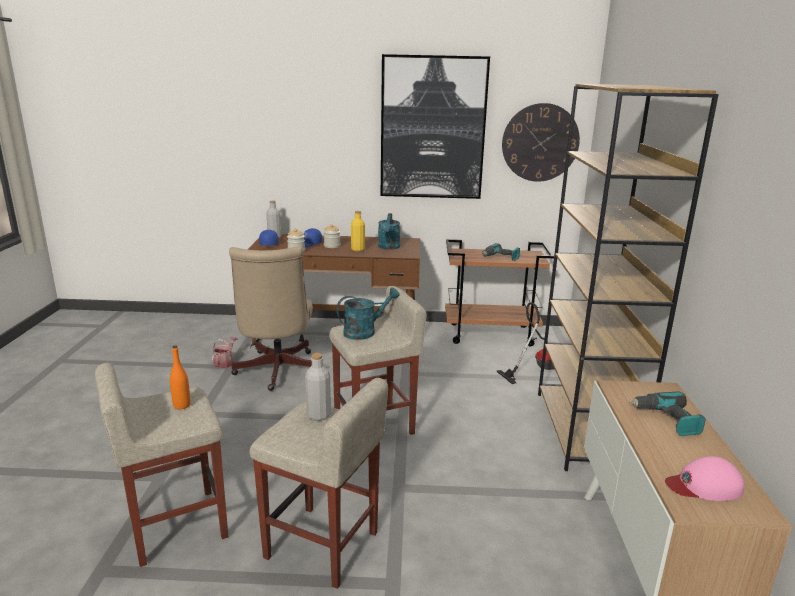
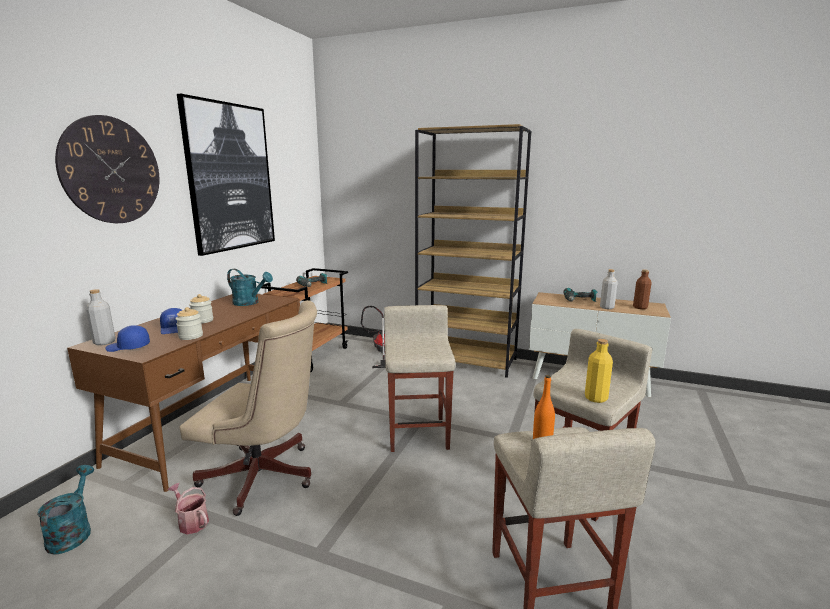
camera: 70 degrees left, 5 degrees down
(318, 415) = (564, 381): grey bottle -> grey bottle (607, 307)
(358, 249) = (235, 313): yellow bottle -> yellow bottle (596, 398)
(365, 332) = (411, 349): turquoise watering can -> turquoise watering can (72, 532)
(540, 142) = (297, 186): wall clock -> wall clock (111, 170)
(704, 486) = (640, 307): pink cap -> brown bottle

